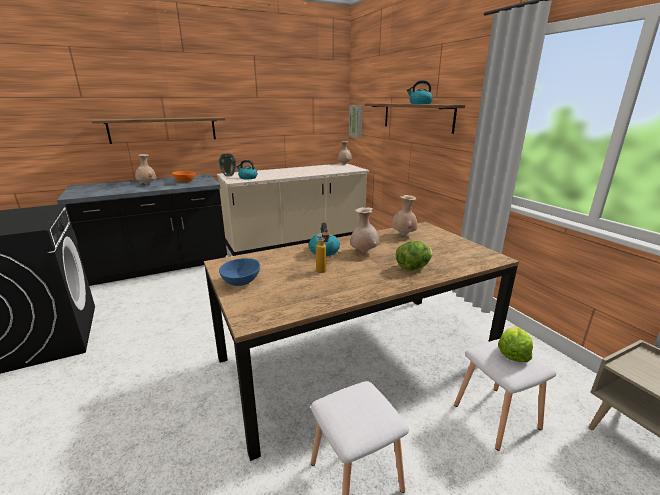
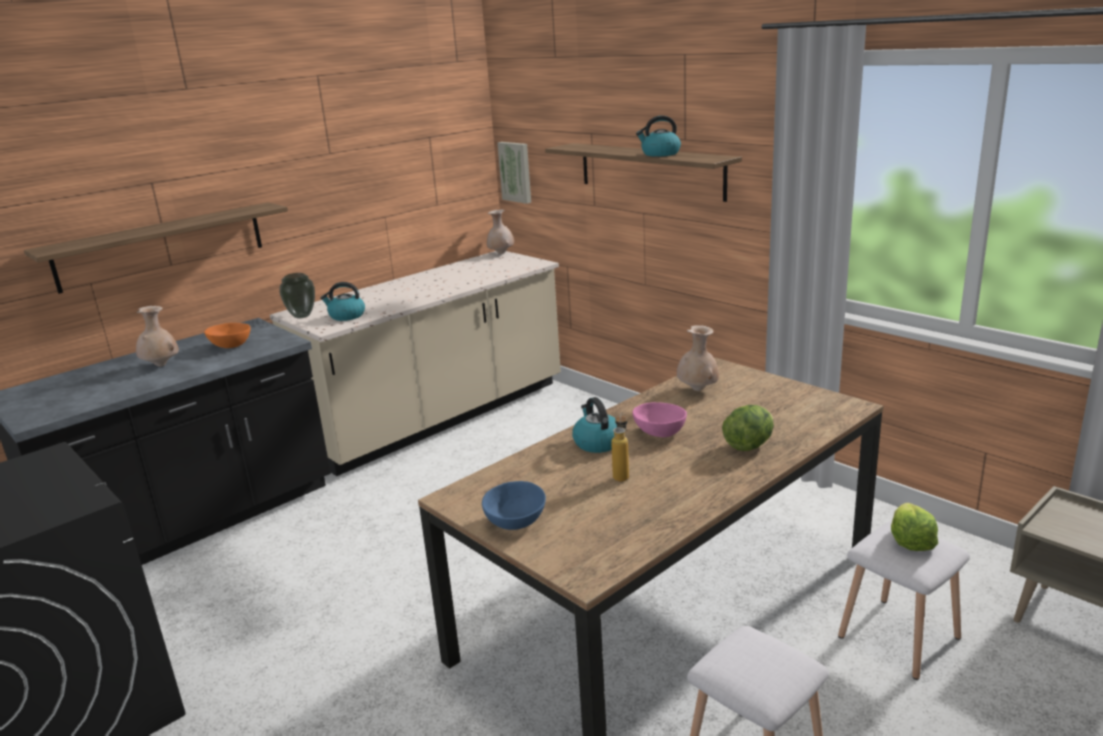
camera: 15 degrees left, 0 degrees up
(364, 252) = (659, 432): beige vase -> pink bowl

